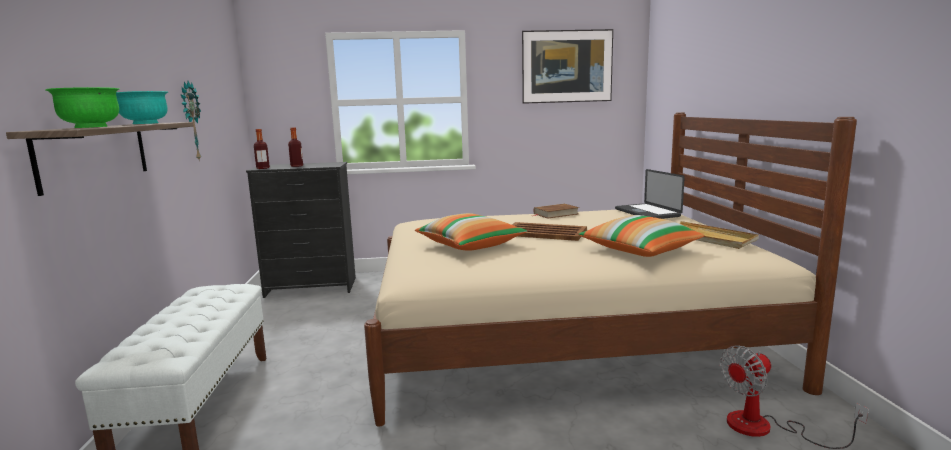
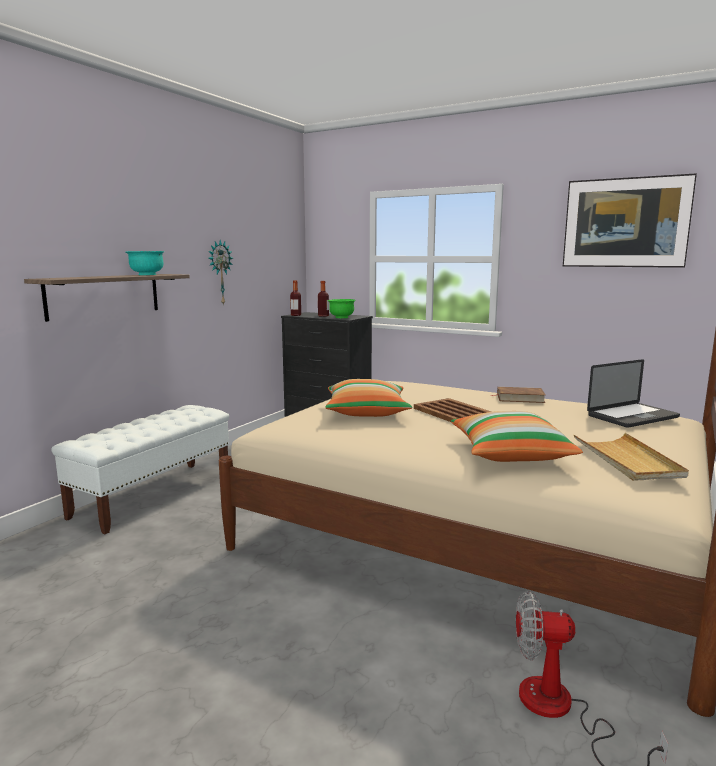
camera: 35 degrees right, 0 degrees up
(90, 127) = (82, 277): green bowl -> green bowl (341, 317)
(647, 213) = (632, 416): laptop -> laptop turned 135 degrees counterclockwise

